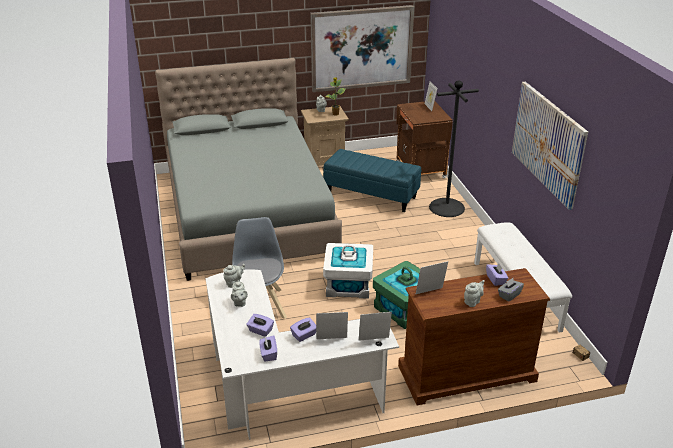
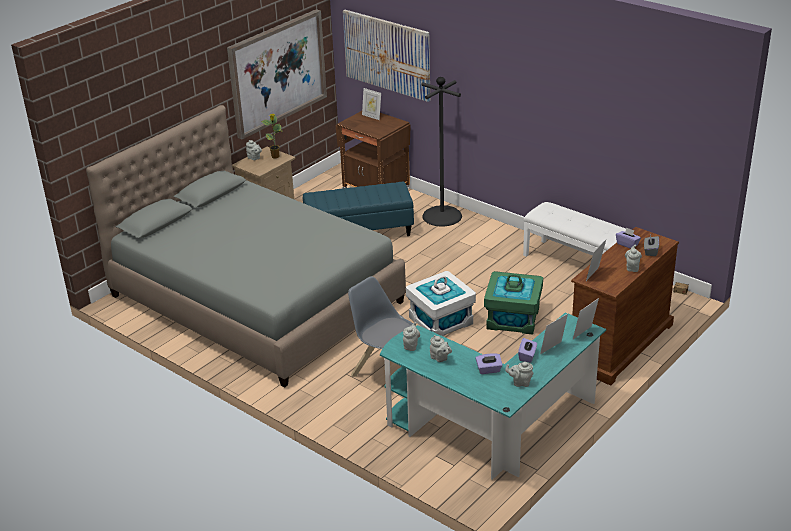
camera: 35 degrees left, 0 degrees up
(268, 354) = (520, 383): purple tissue box -> grey teapot
(279, 389) = (492, 429): white desk -> turquoise desk
(548, 142) = (584, 110): picture -> picture (387, 54)

